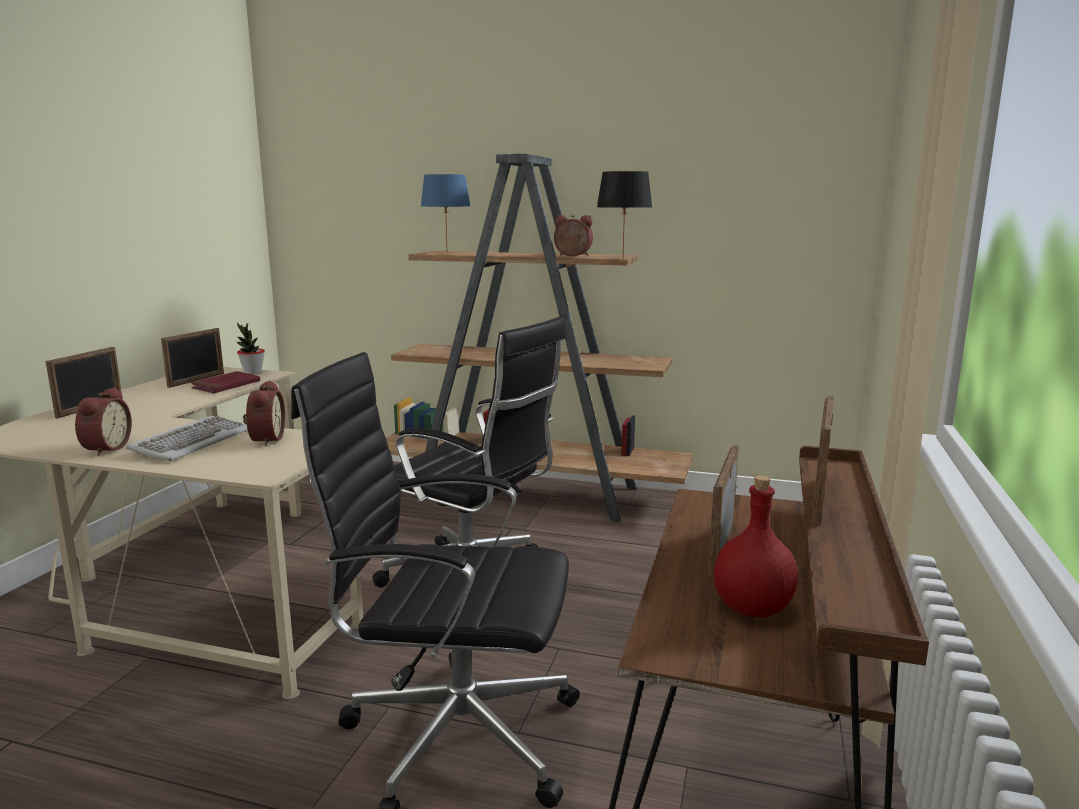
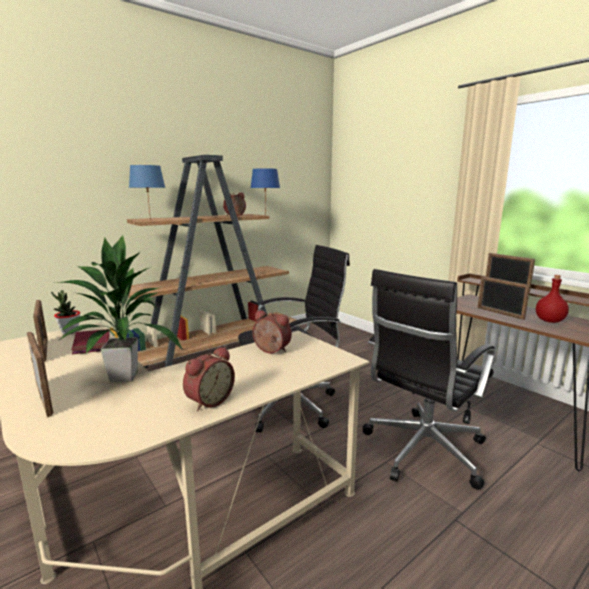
camera: 55 degrees left, 0 degrees up
(104, 449) = (208, 400): alarm clock -> alarm clock turned 90 degrees clockwise
(146, 414) = (123, 377): none -> potted plant
(191, 442) = (242, 370): keyboard -> none
(622, 258) = (265, 215): black table lamp -> blue table lamp

